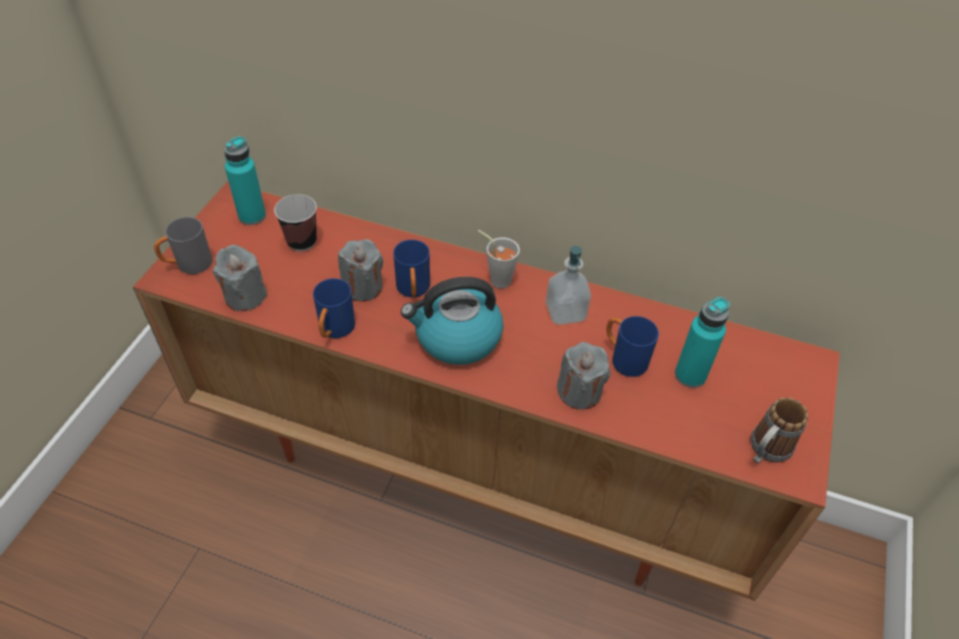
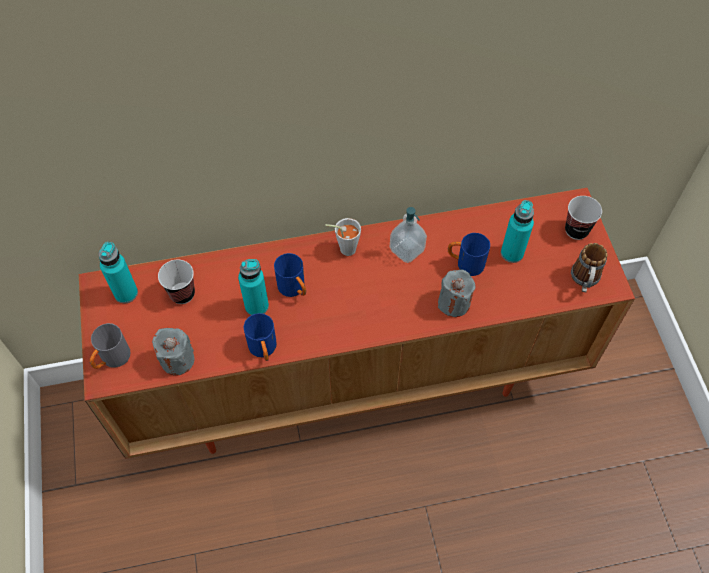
camera: 30 degrees left, 10 degrees up
(362, 287) = (256, 306): grey candle -> turquoise bottle
(456, 338) = (350, 309): kettle -> none
(793, 390) = (576, 230): none -> cup

